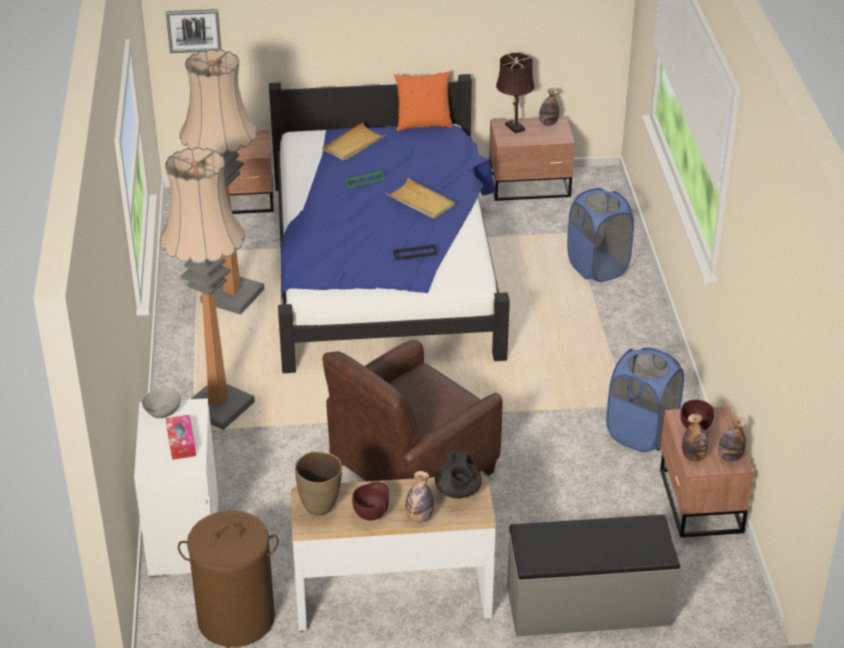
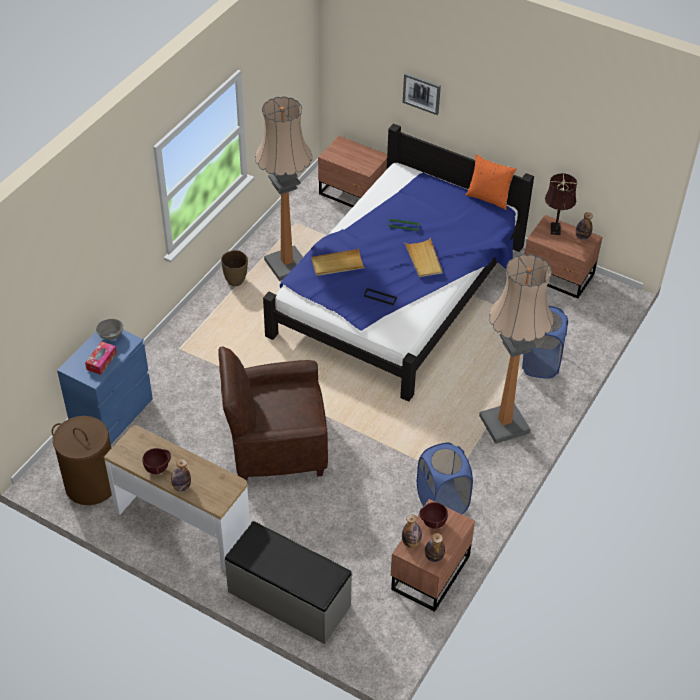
camera: 35 degrees right, 10 degrees up
(184, 536) = (112, 415): white dresser -> blue dresser
(193, 30) = (349, 66): picture -> picture (422, 93)
(219, 407) = (208, 340): floor lamp -> floor lamp (504, 424)
(320, 506) = (136, 446): brown vase -> brown vase (236, 281)
(353, 144) = (425, 193): beige tray -> beige tray (337, 264)
(458, 491) = (220, 483): black teapot -> none

